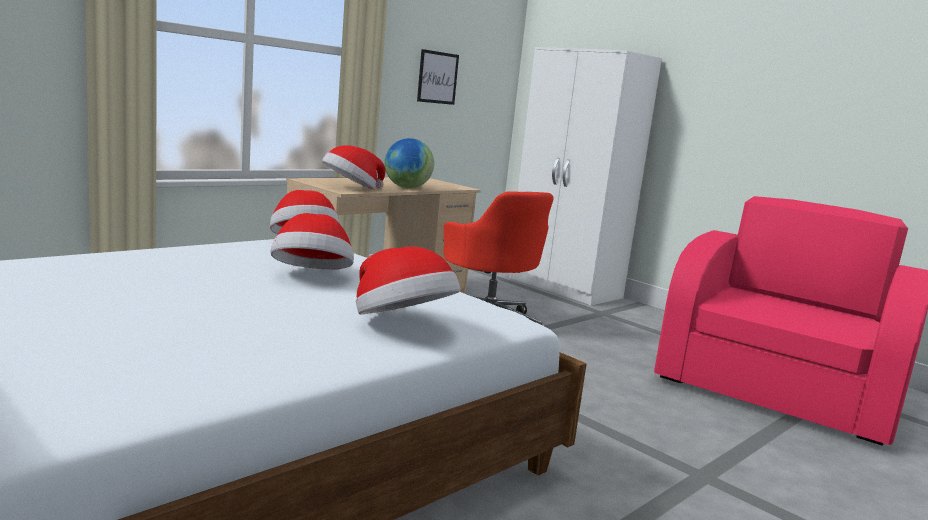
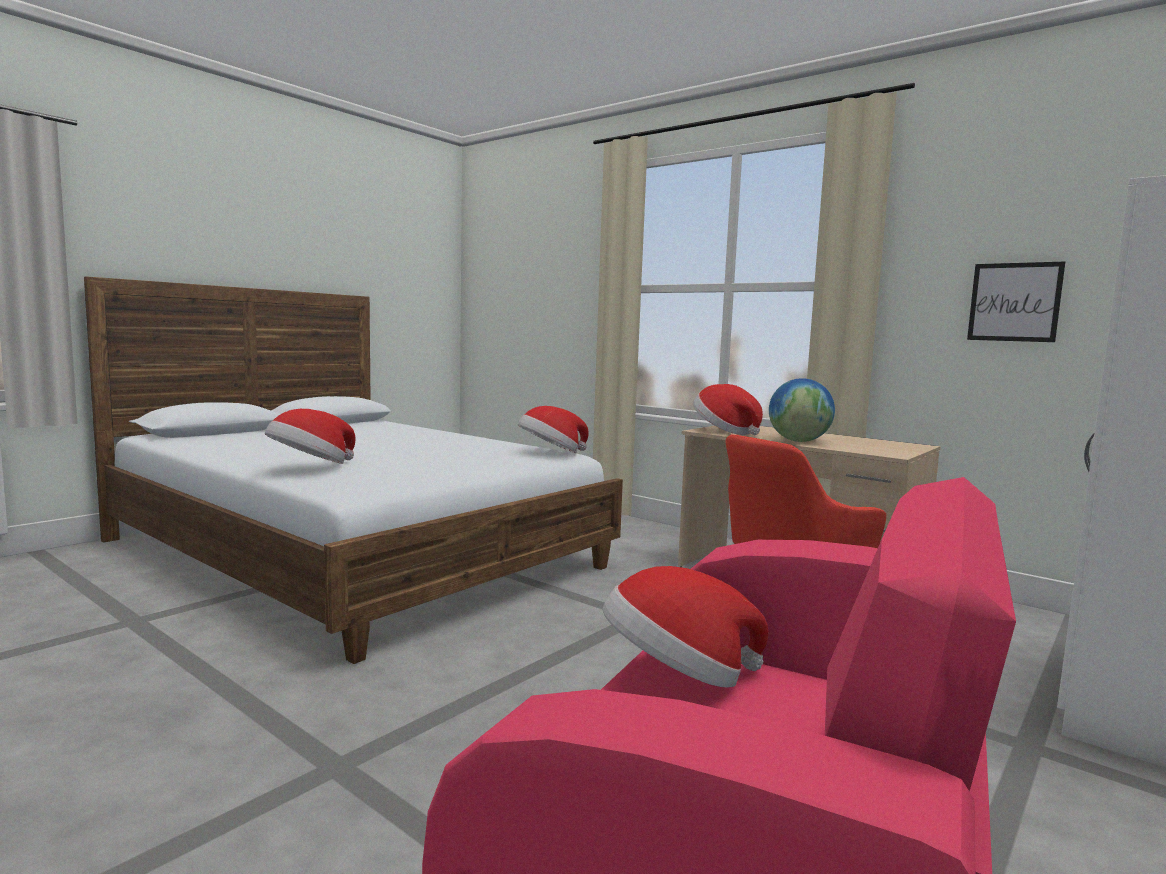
camera: 85 degrees right, 5 degrees down
(312, 277) = (437, 456): hat -> hat (677, 675)

